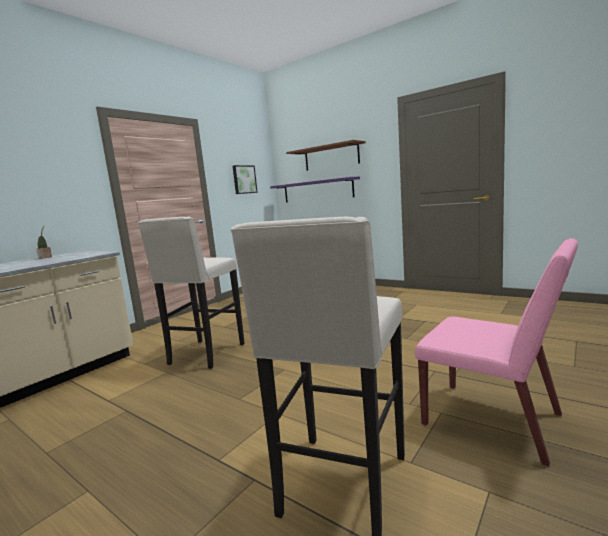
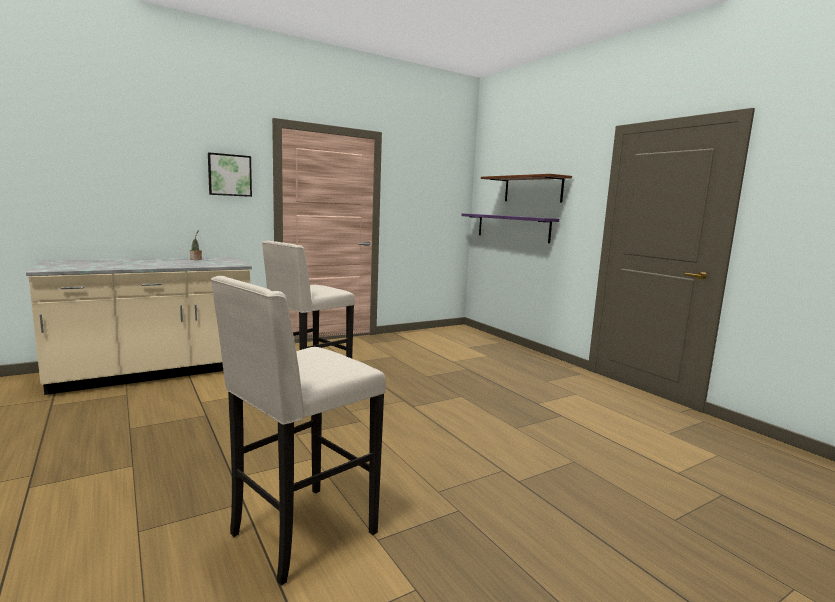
camera: 20 degrees right, 0 degrees up
(244, 179) = (429, 202): picture -> picture (229, 175)
(493, 420) = (500, 536): pink chair -> none

